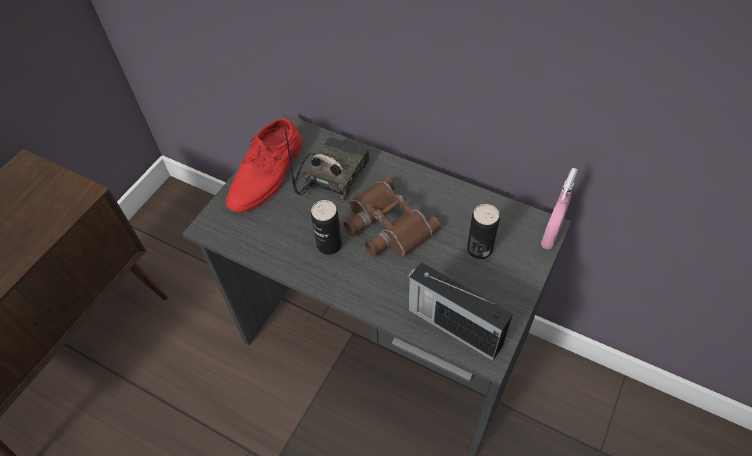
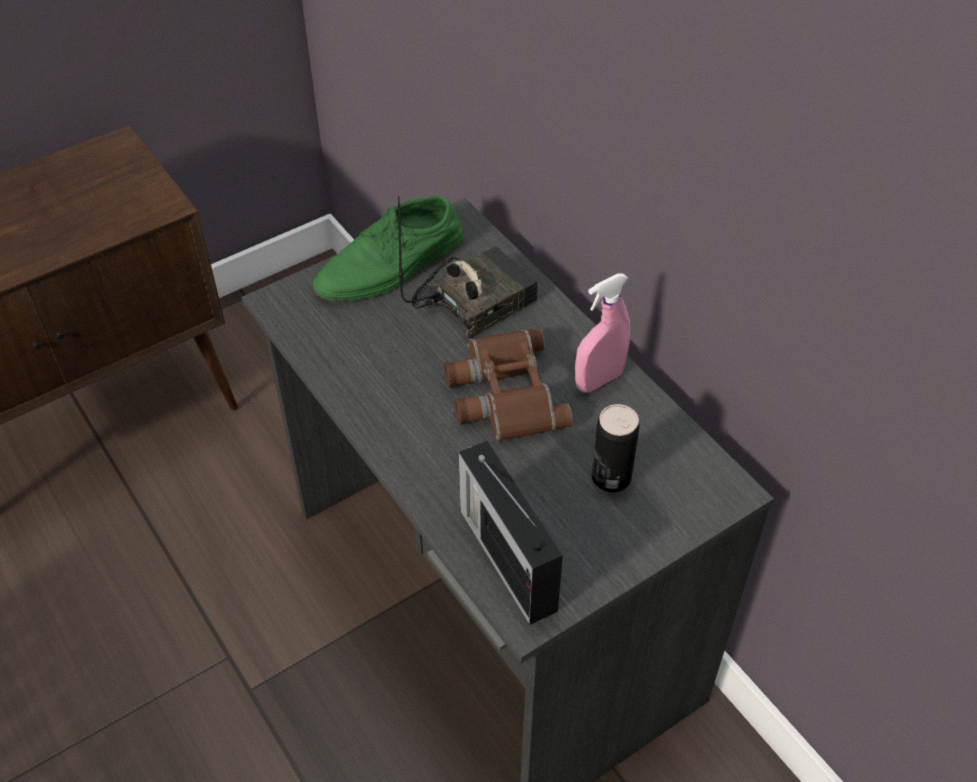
camera: 25 degrees right, 5 degrees down
(267, 174) = (391, 265): red shoe -> green shoe
(329, 245) = (412, 386): can -> none
(550, 237) = (726, 505): pink spray bottle -> pink spray bottle (599, 380)

